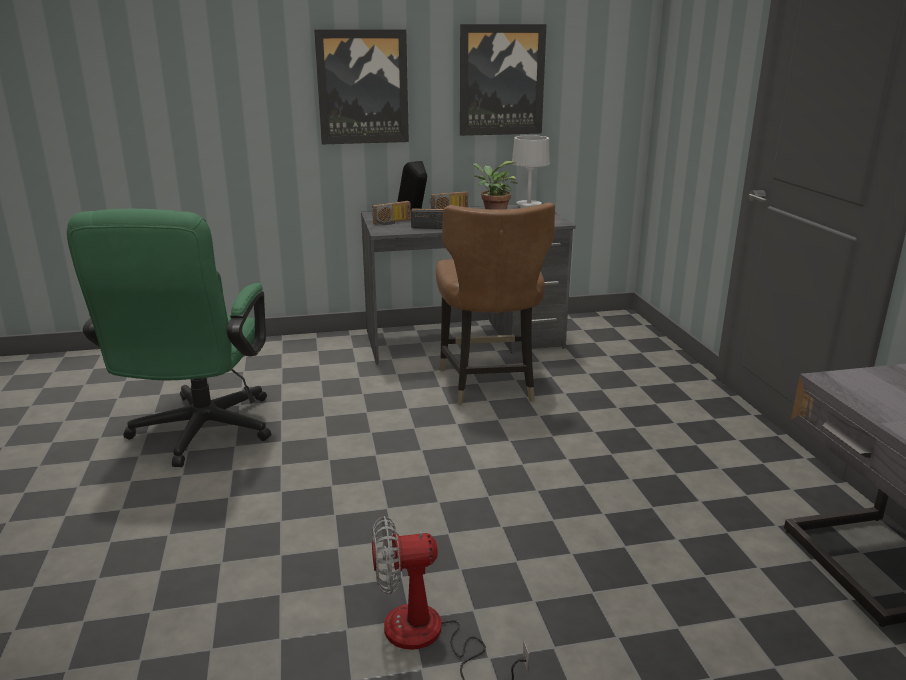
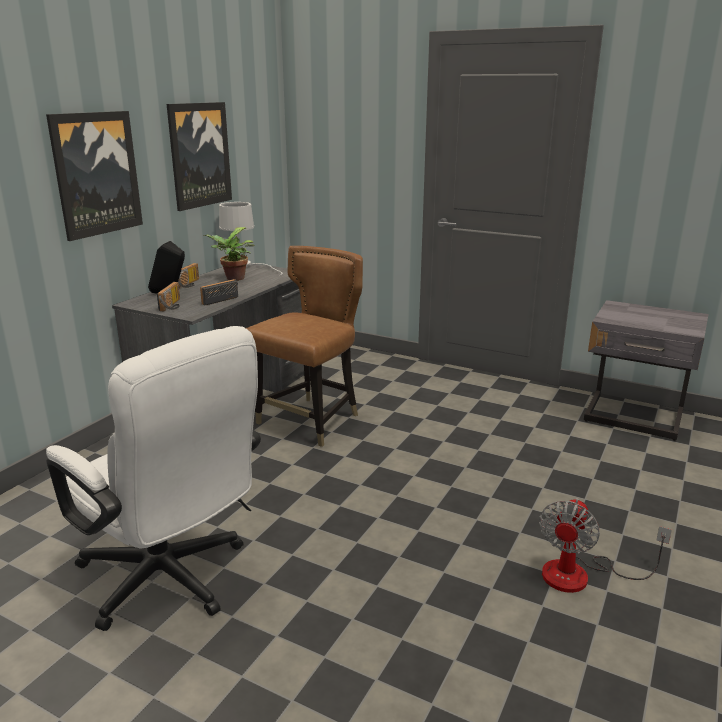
camera: 50 degrees left, 0 degrees up
(199, 435) = (171, 581): green office chair -> white office chair
(489, 384) = (310, 421): brown chair -> brown chair turned 90 degrees counterclockwise

